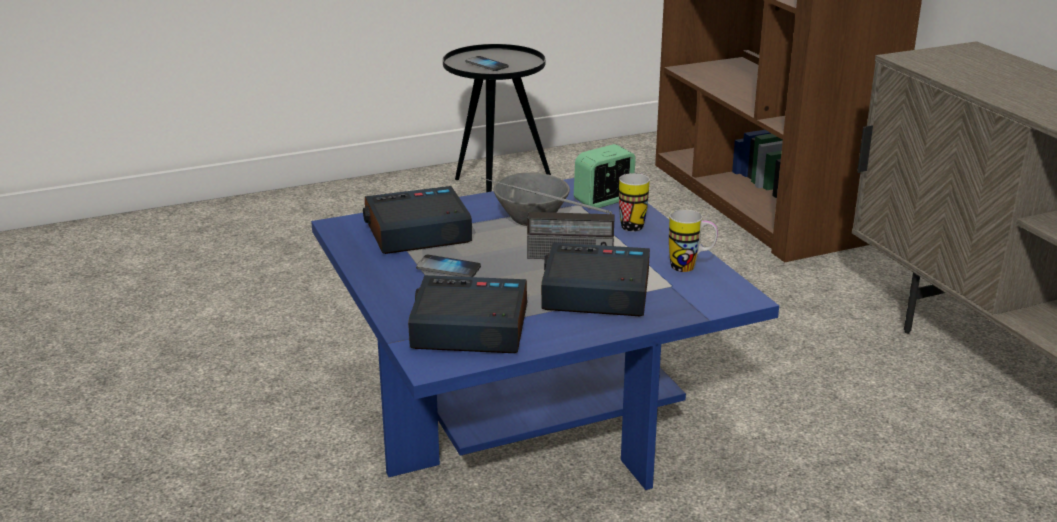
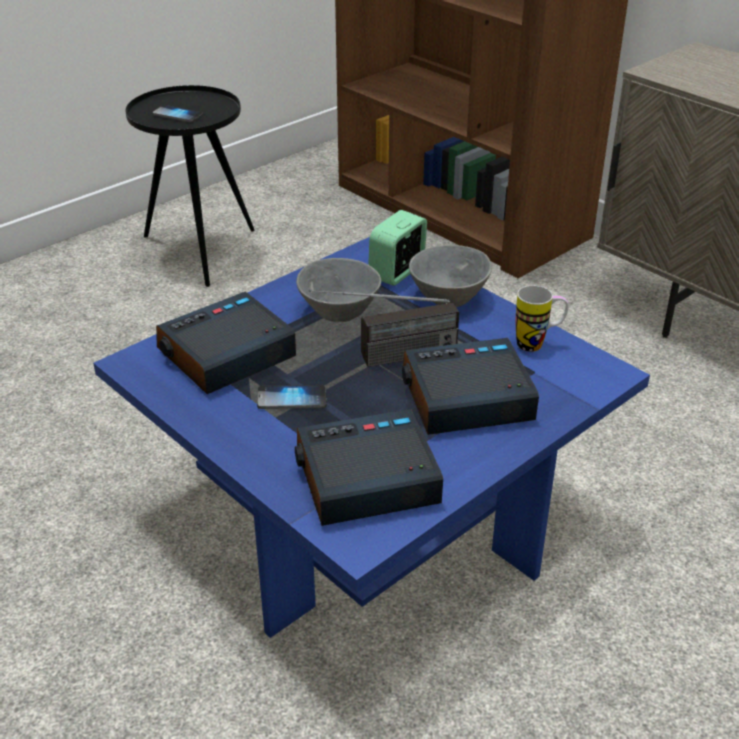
camera: 20 degrees left, 10 degrees up
(634, 224) = (447, 297): mug -> grey bowl

